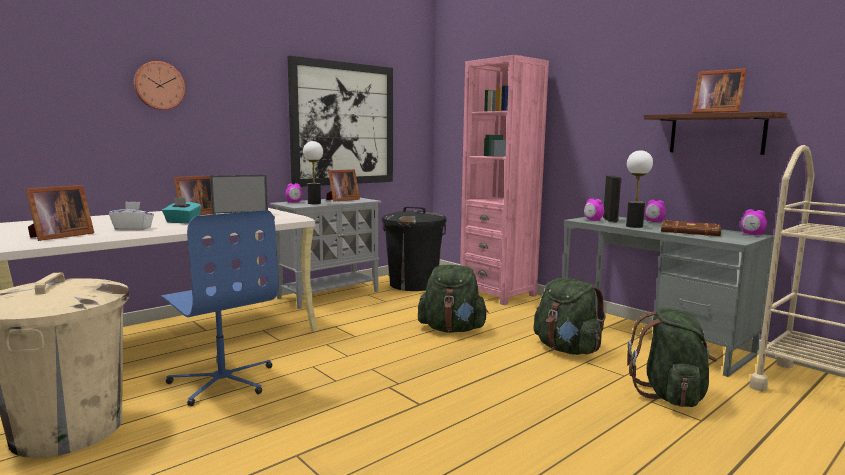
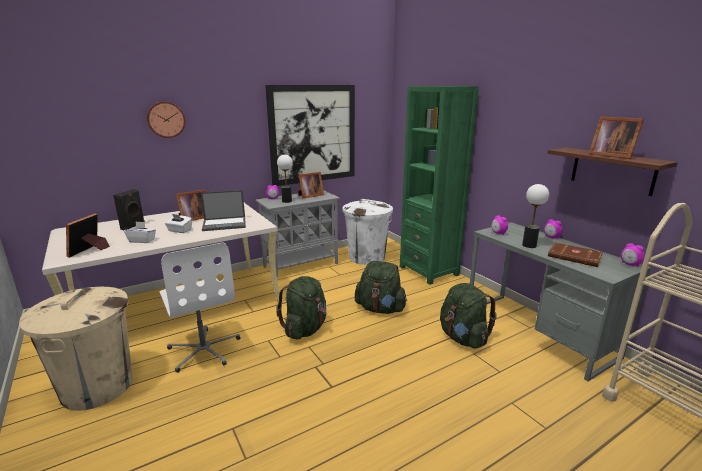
camera: 10 degrees right, 10 degrees up
(59, 236) = (90, 250): picture frame -> picture frame turned 150 degrees clockwise
(182, 222) = (179, 230): turquoise tissue box -> white tissue box
(223, 381) = (204, 350): blue office chair -> white office chair
(413, 284) = (366, 257): black trash can -> white trash can
(497, 293) = (429, 271): pink bookcase -> green bookcase
(611, 220) = (514, 233): black speaker -> black speaker (133, 226)
(670, 395) = (530, 397): green backpack -> green backpack (305, 329)

